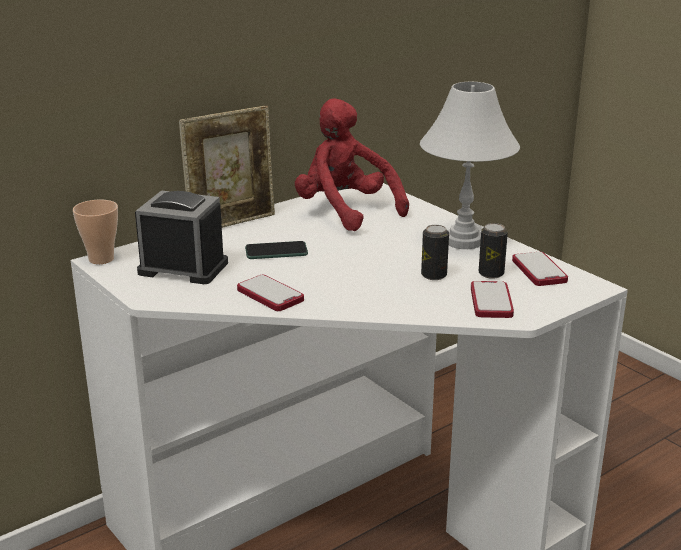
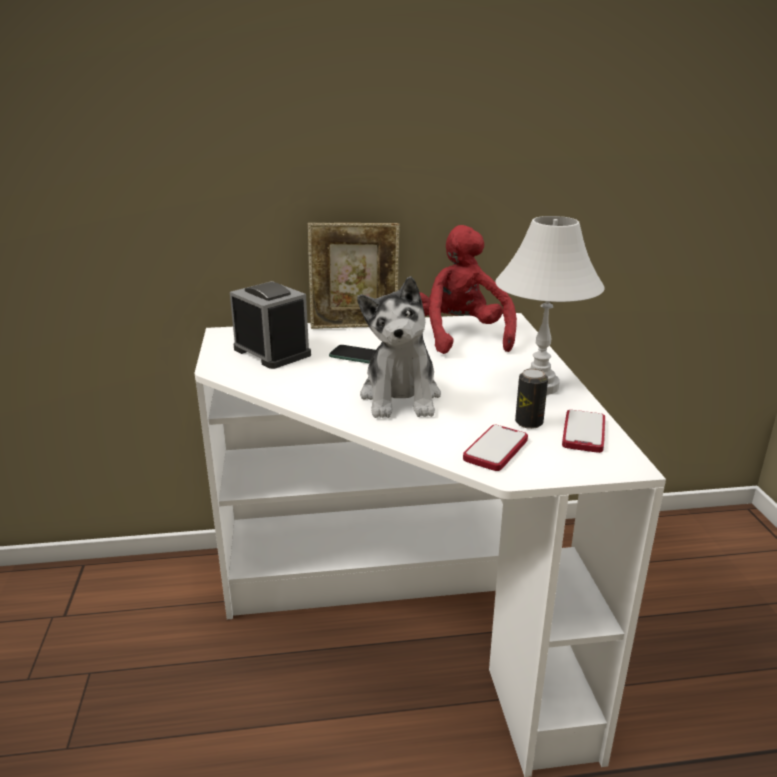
camera: 30 degrees right, 0 degrees up
(101, 259) = (225, 332): cup -> none
(270, 295) = (307, 390): phone -> none
(363, 279) = (401, 397): none -> plush toy
(433, 275) = (470, 410): can -> none

